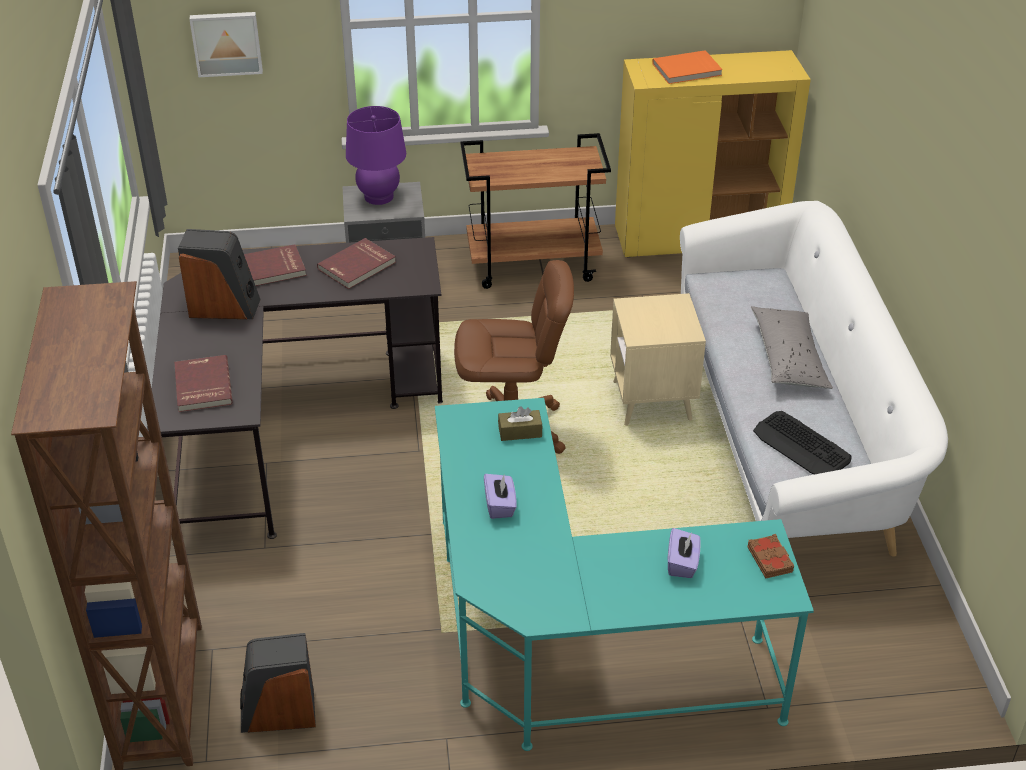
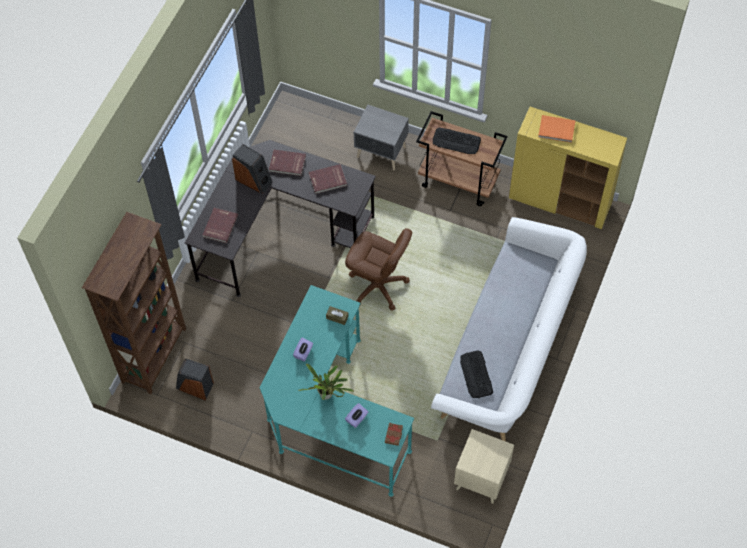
camera: 30 degrees right, 20 degrees up
(226, 43) = (320, 21): picture -> none
(379, 196) = (381, 120): purple table lamp -> none
(526, 166) = (456, 141): none -> keyboard
(598, 551) = (327, 396): none -> potted plant
(652, 401) = (456, 299): beige side table -> beige side table (481, 479)
(788, 358) = (511, 321): grey pillow -> none

